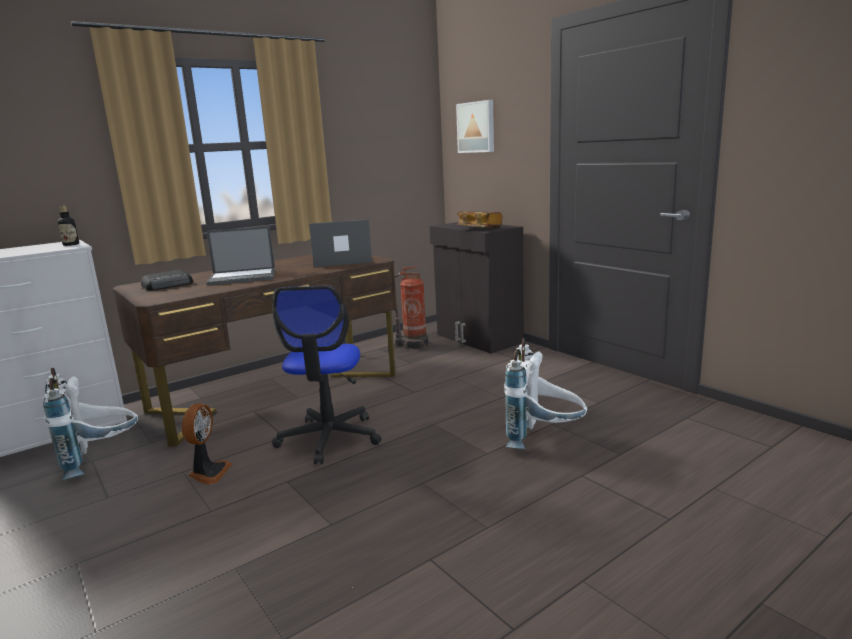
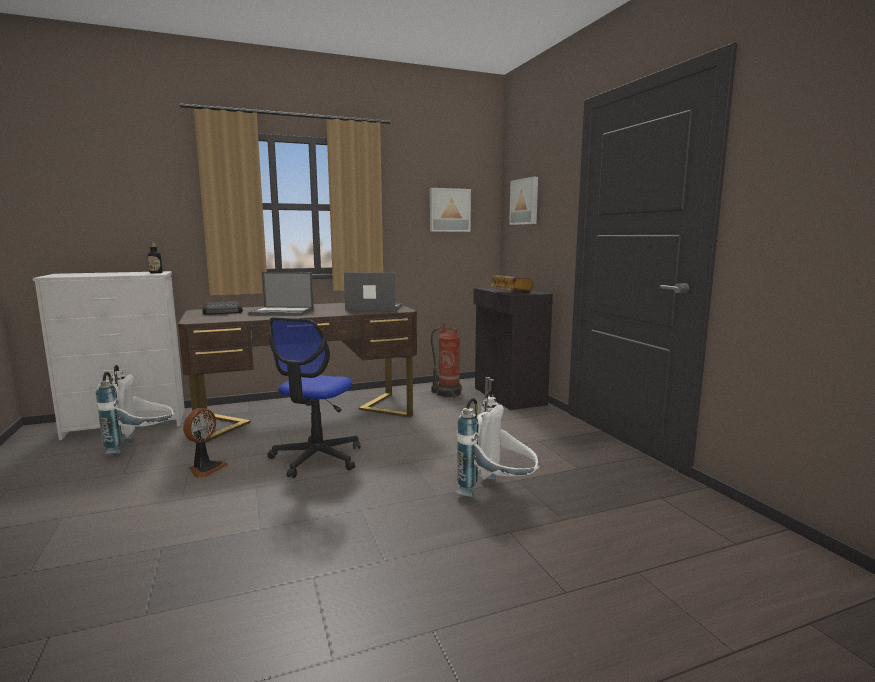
camera: 15 degrees right, 5 degrees down
(390, 140) = (449, 210): none -> picture

